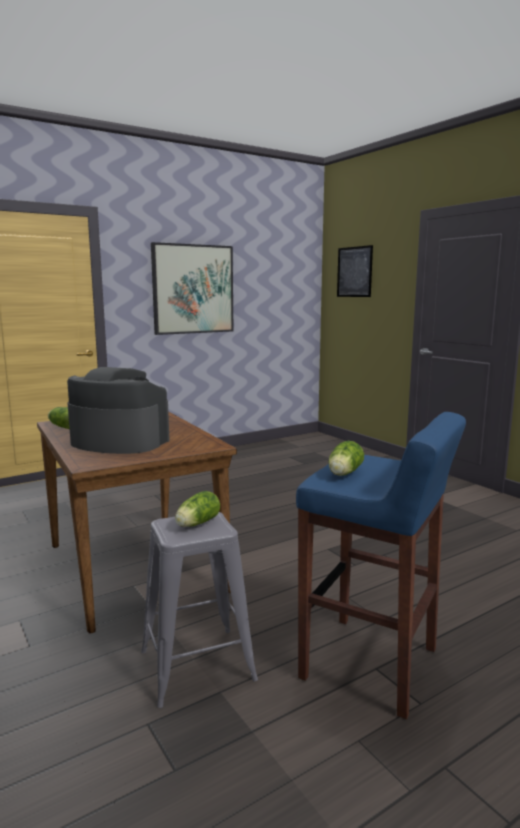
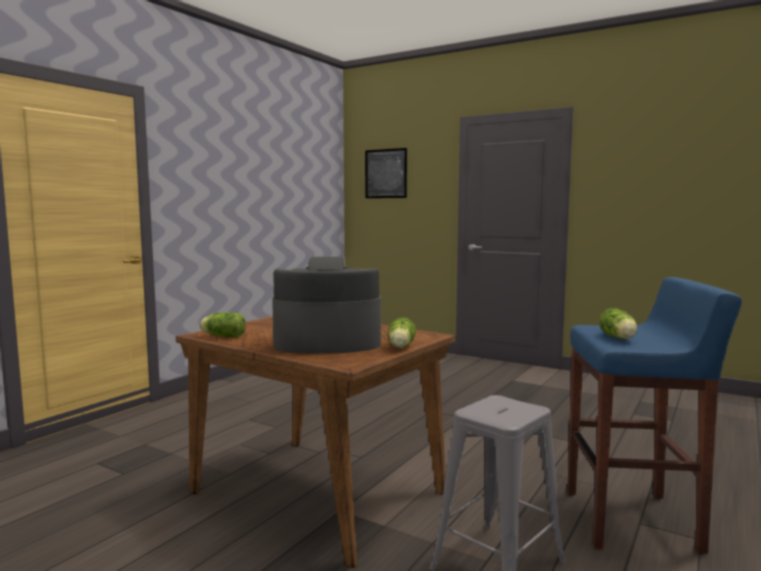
camera: 25 degrees left, 5 degrees down
(193, 289) = (237, 187): picture -> none
(196, 524) = (502, 407): lettuce -> lettuce (400, 347)

